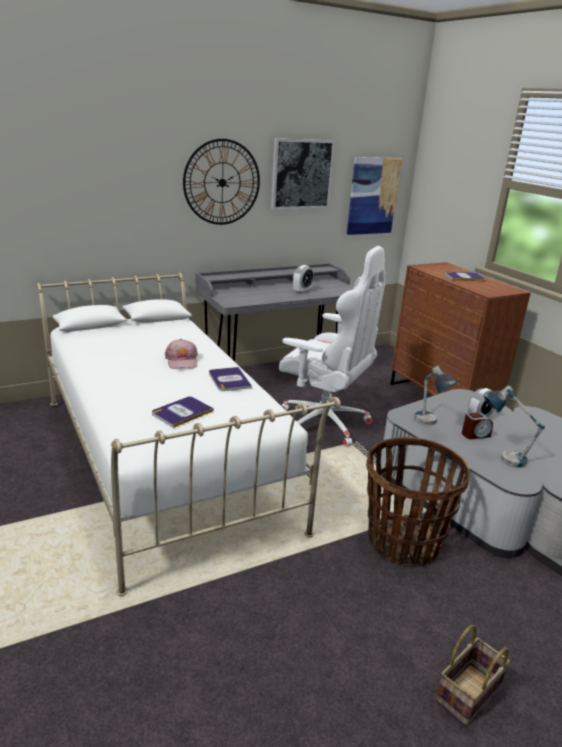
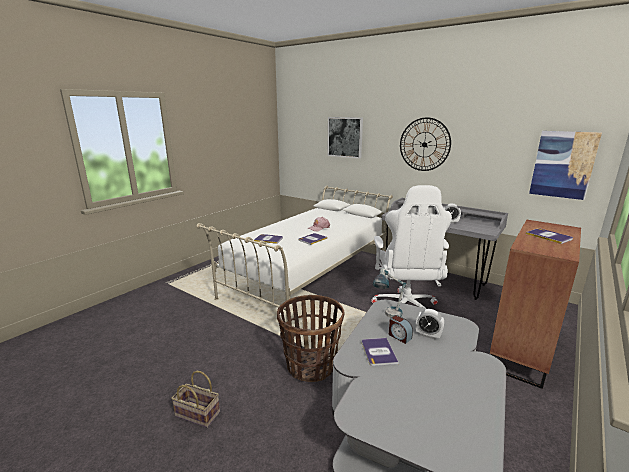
camera: 65 degrees right, 5 degrees down
(301, 174) = (486, 142): picture -> picture (345, 137)
(501, 457) = (378, 352): table lamp -> book

